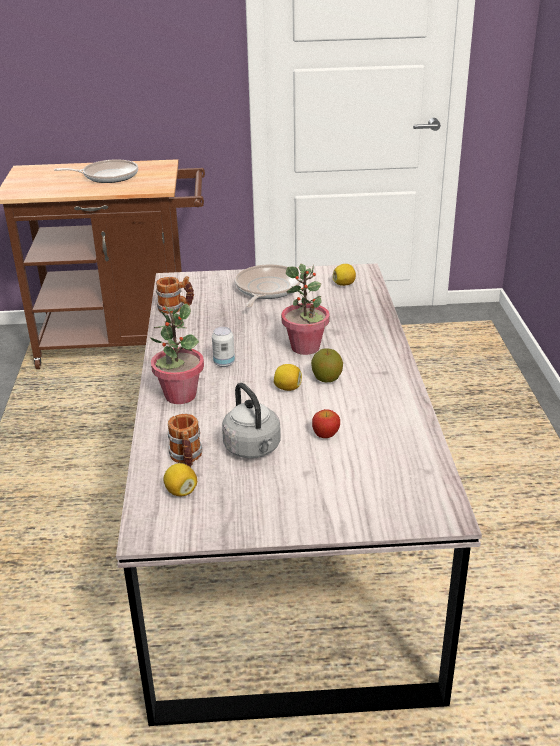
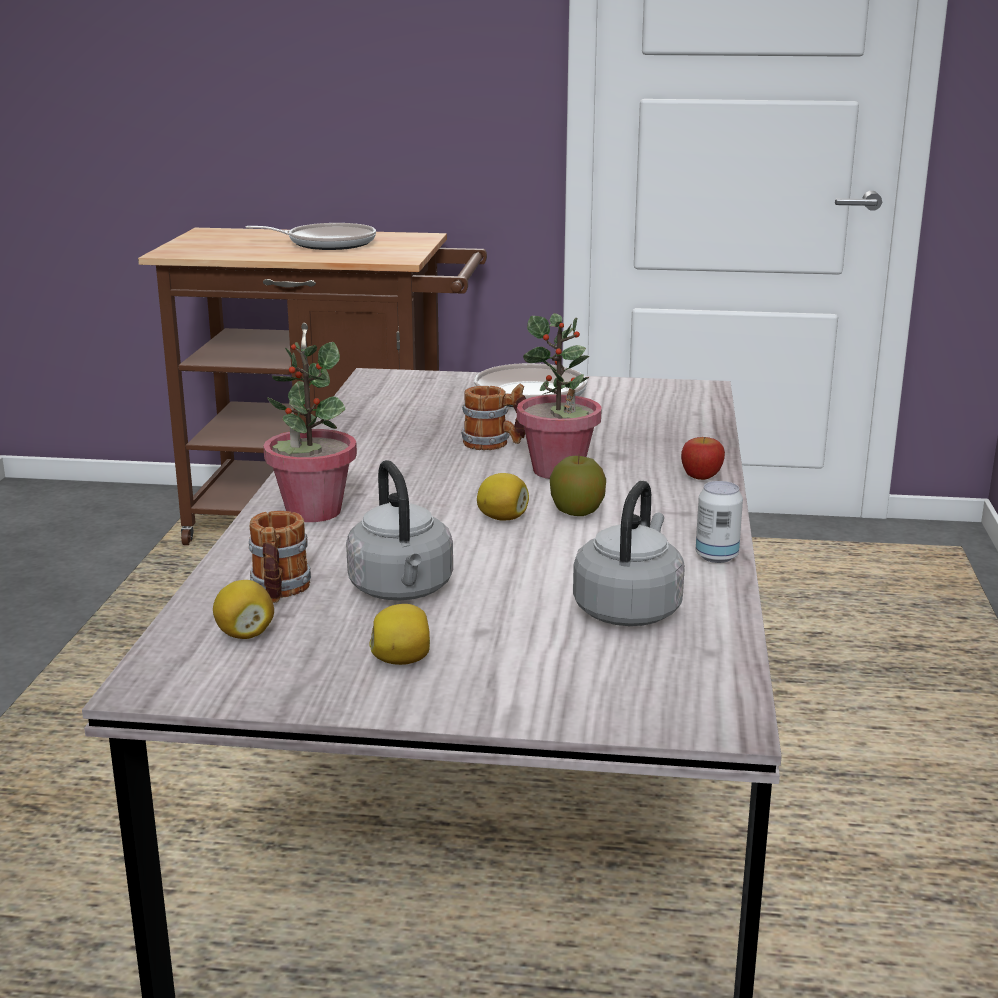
camera: 10 degrees right, 10 degrees down
(176, 308) = (365, 409): mug -> mug (495, 444)
(224, 363) = (409, 478): can -> can (716, 556)
(326, 434) = (541, 584): apple -> apple (701, 476)
(344, 284) = (661, 400): lemon -> lemon (402, 660)
(378, 447) = (629, 609): none -> grey kettle

